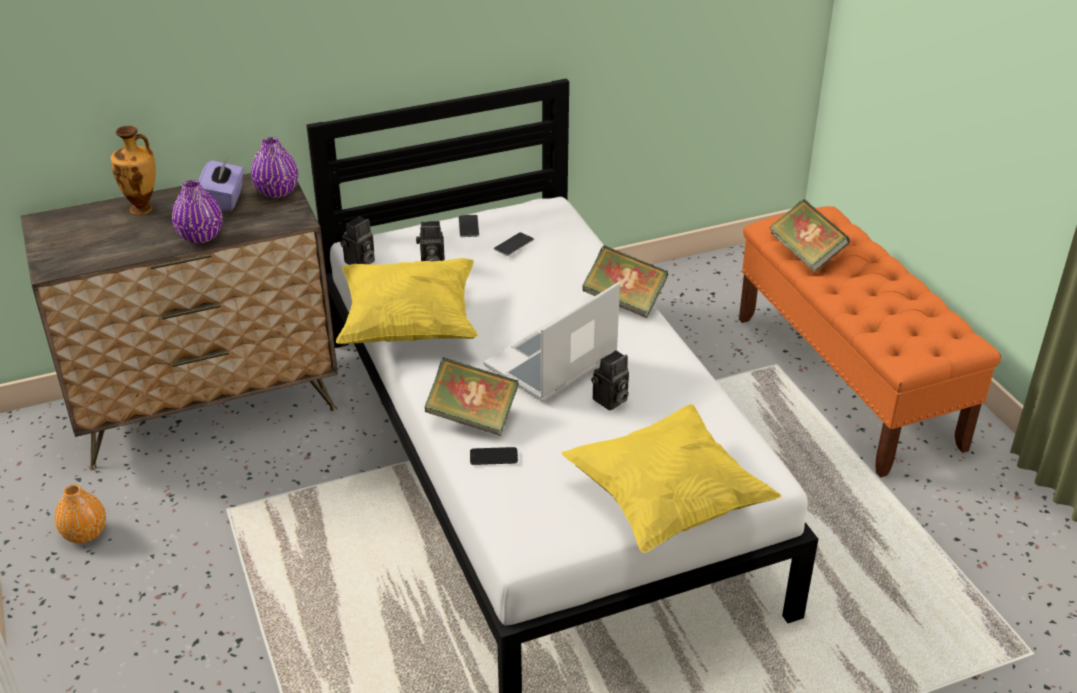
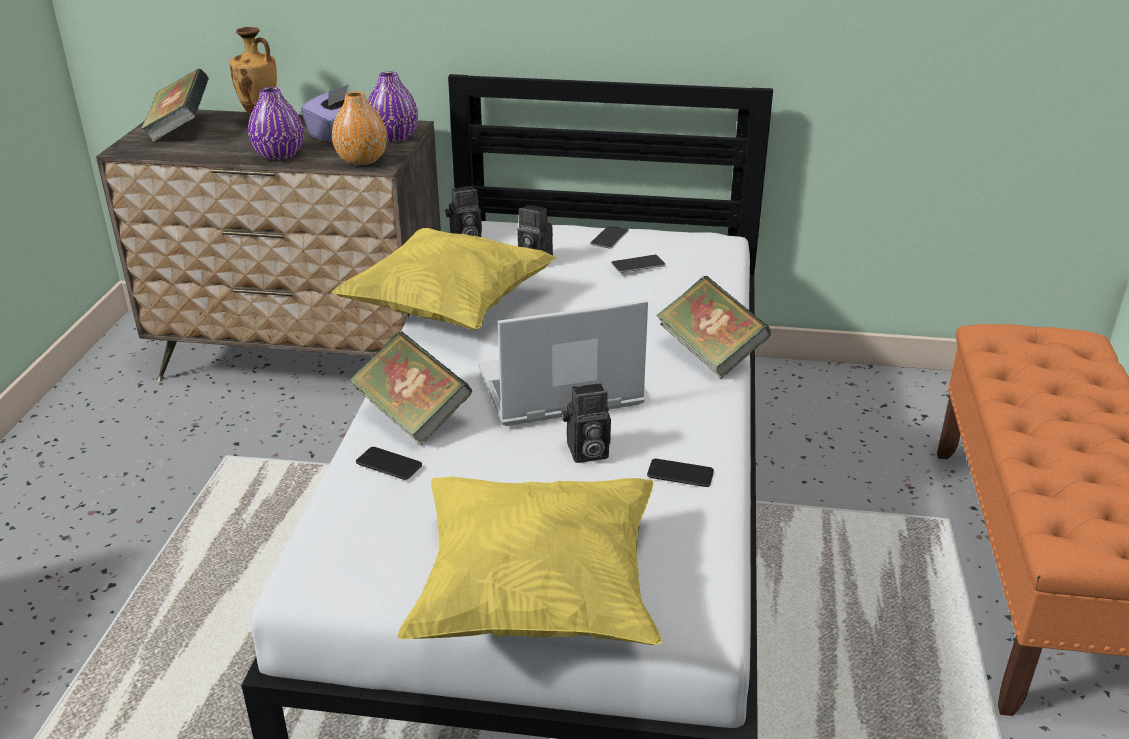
camera: 30 degrees right, 5 degrees down
(85, 533) = (96, 432): orange vase -> orange vase (362, 160)
(679, 394) = (680, 474): none -> phone
(806, 254) = (1015, 375): book -> book (180, 130)

